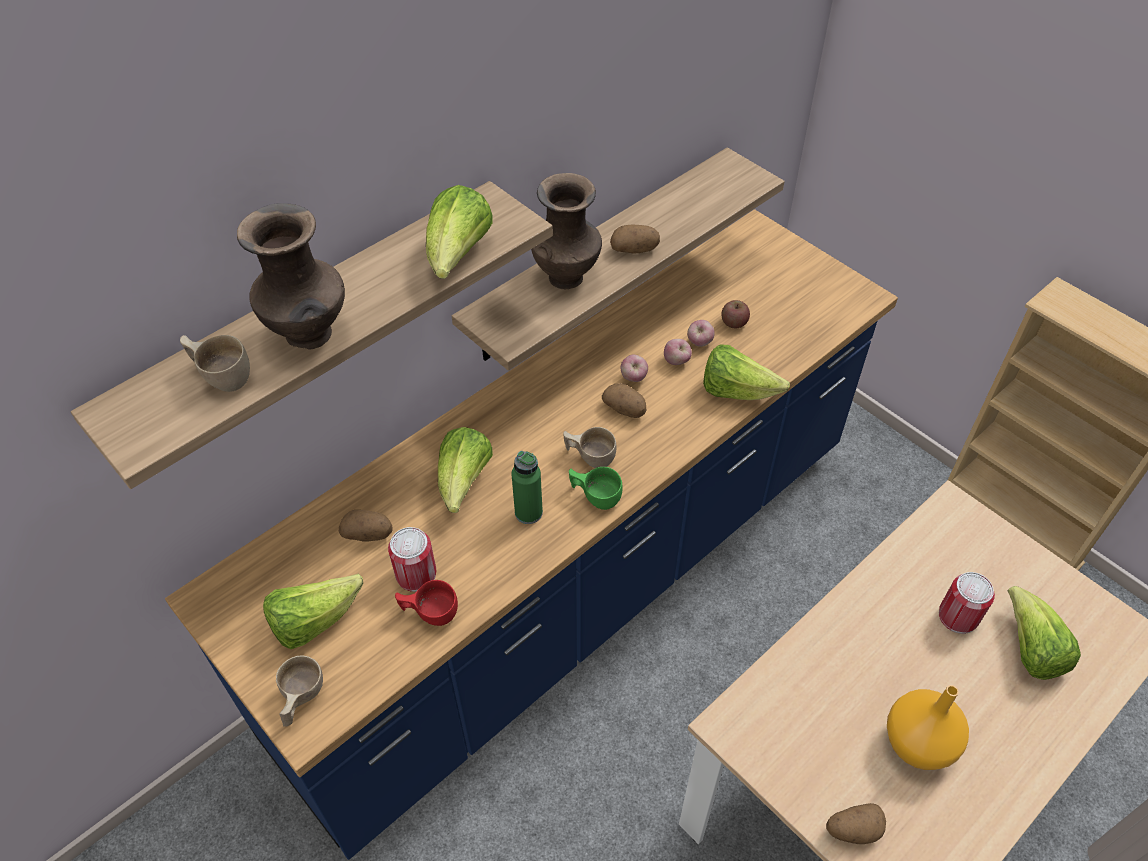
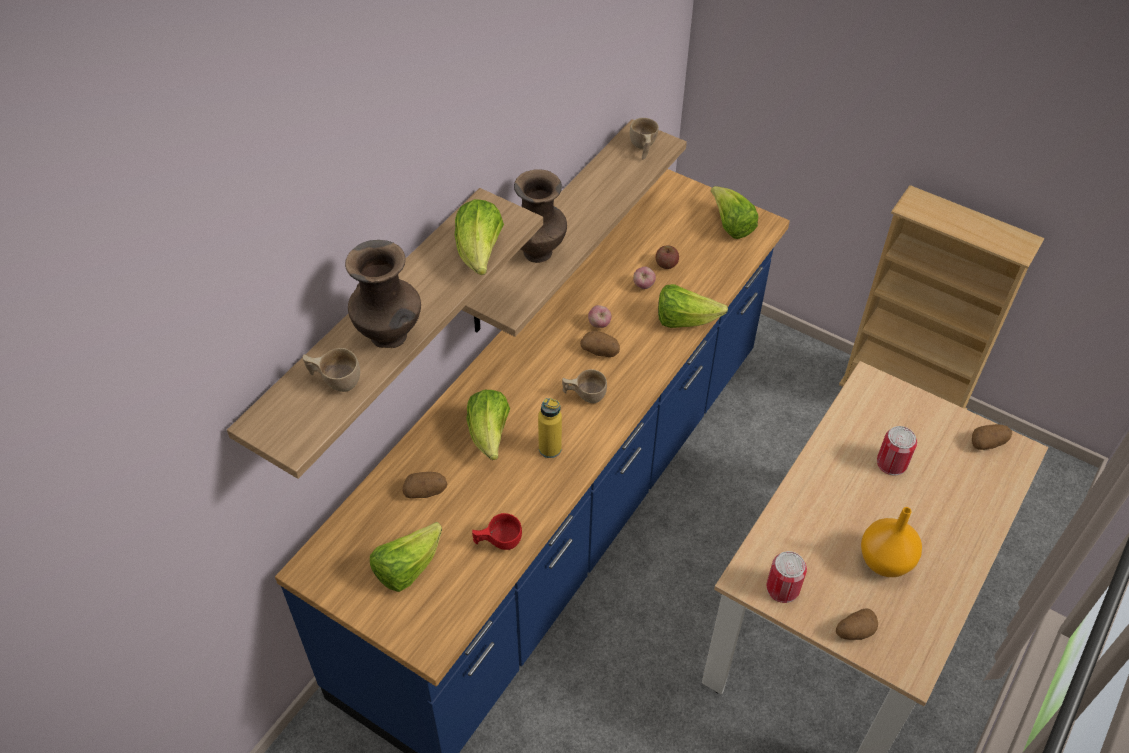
camera: 15 degrees left, 0 degrees up
(300, 699) = (418, 628): beige cup -> beige cup (642, 148)
(416, 574) = (476, 515): can -> can (782, 588)
(528, 512) = (550, 449): green bottle -> yellow bottle
(595, 496) = (598, 425): green cup -> none
(634, 249) = (585, 219): potato -> potato (988, 443)
(676, 361) = (629, 304): apple -> none
(1030, 649) = (948, 476): lettuce -> lettuce (731, 225)

